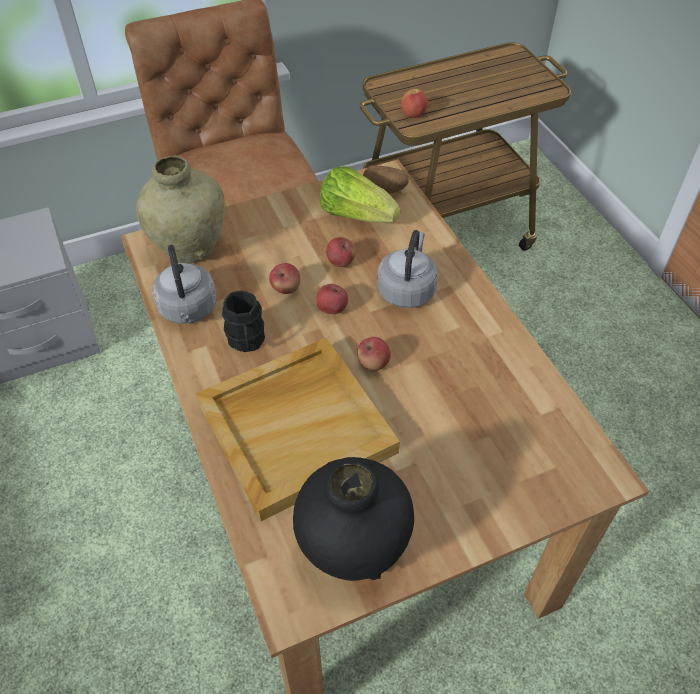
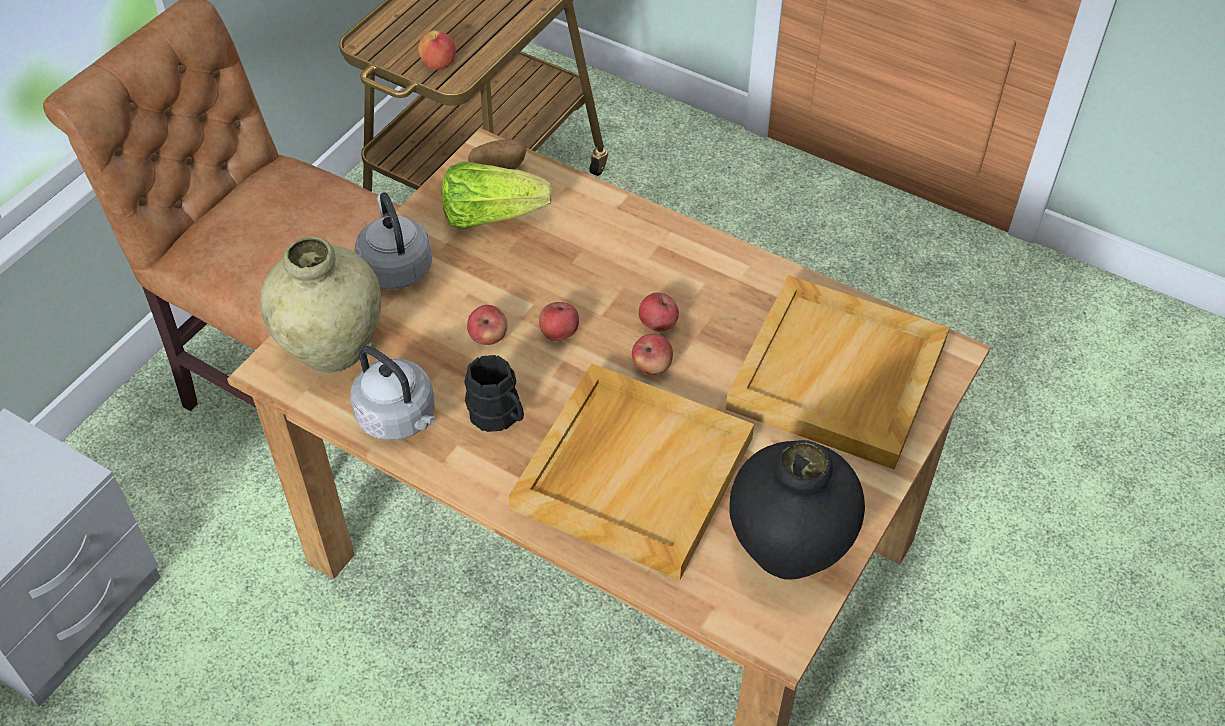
camera: 35 degrees left, 0 degrees up
(340, 262) = (522, 278): apple -> apple (658, 324)
(407, 289) = (618, 271): grey kettle -> grey kettle (395, 266)
(502, 445) = (838, 377): none -> beige tray

